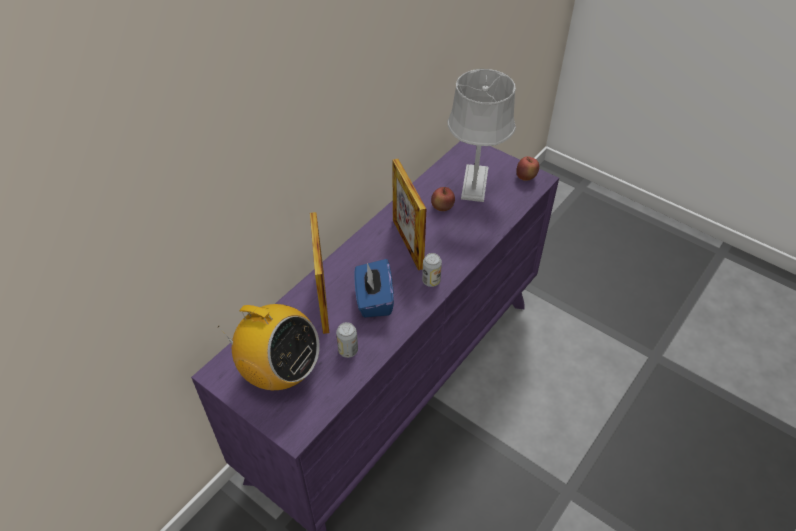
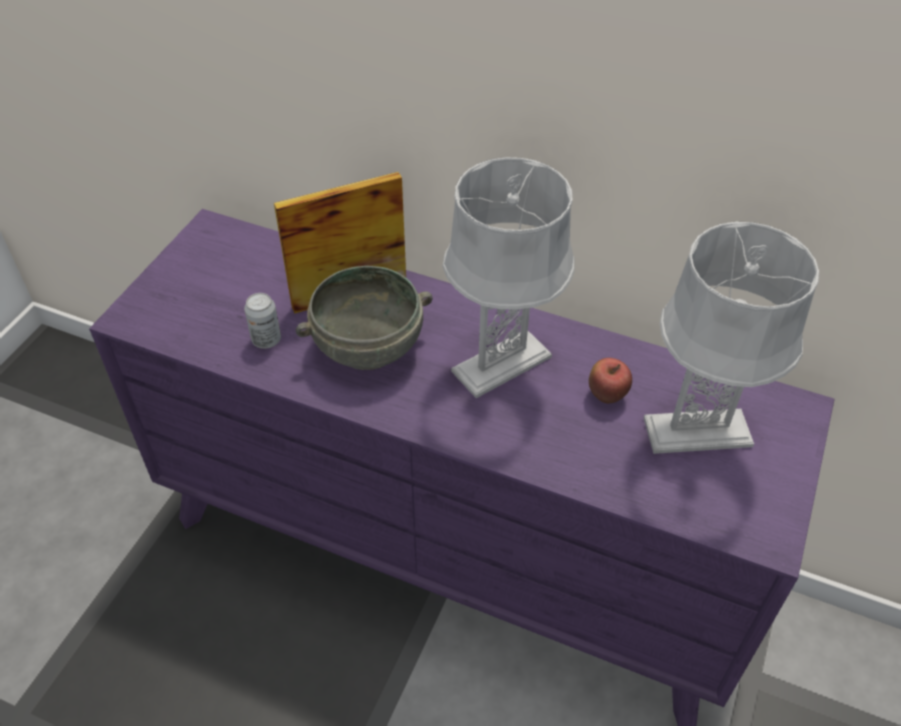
camera: 75 degrees right, 0 degrees up
(280, 372) = (219, 282): radio -> none
(374, 300) = (368, 348): blue tissue box -> grey bowl
(407, 243) = (501, 365): picture frame -> grey table lamp
(431, 281) = (428, 410): can -> none
(526, 177) = (762, 514): apple -> none

